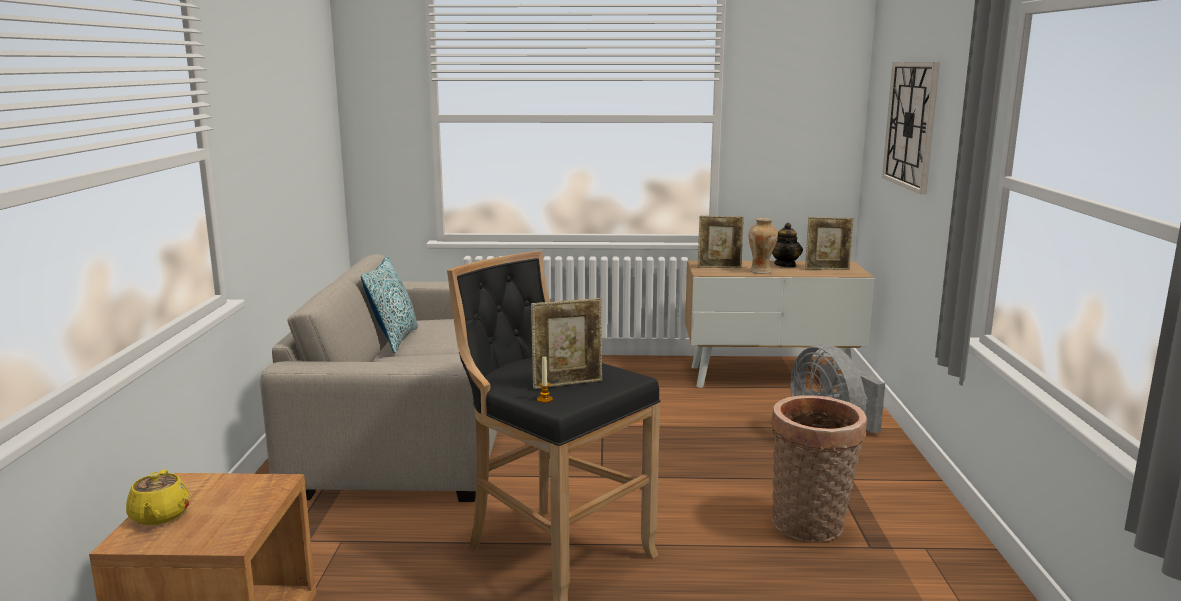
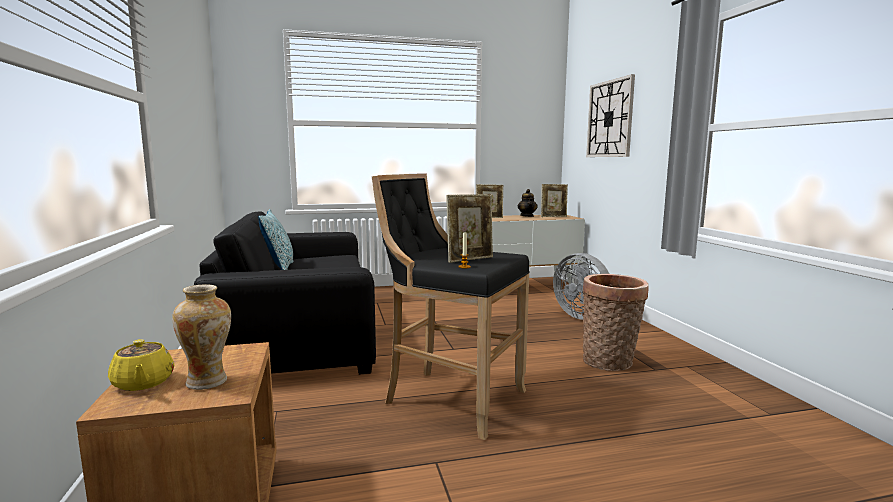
camera: 15 degrees left, 5 degrees down
(414, 430) = (299, 335): beige sofa -> black sofa
(761, 271) = (516, 218): vase -> vase (208, 382)

